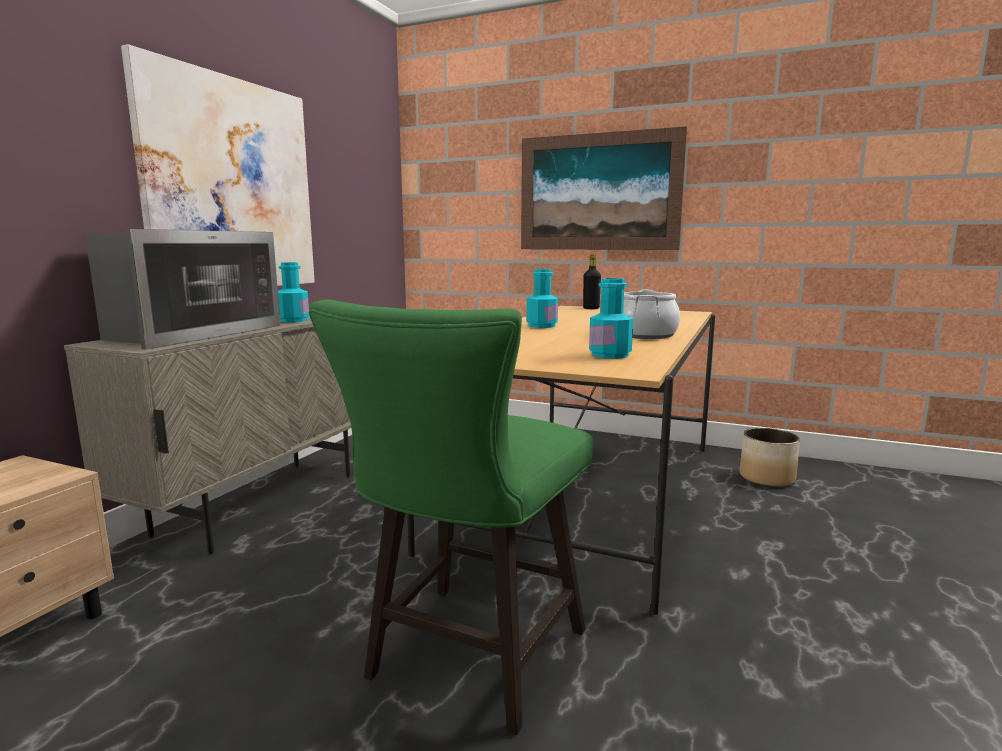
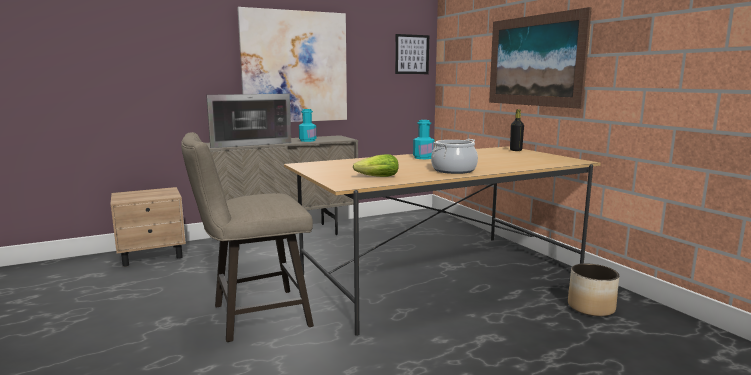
camera: 40 degrees right, 0 degrees up
(379, 180) = (412, 54): none -> picture
(468, 662) = (253, 316): green stool -> beige stool
(610, 355) = (375, 177): turquoise bottle -> lettuce

